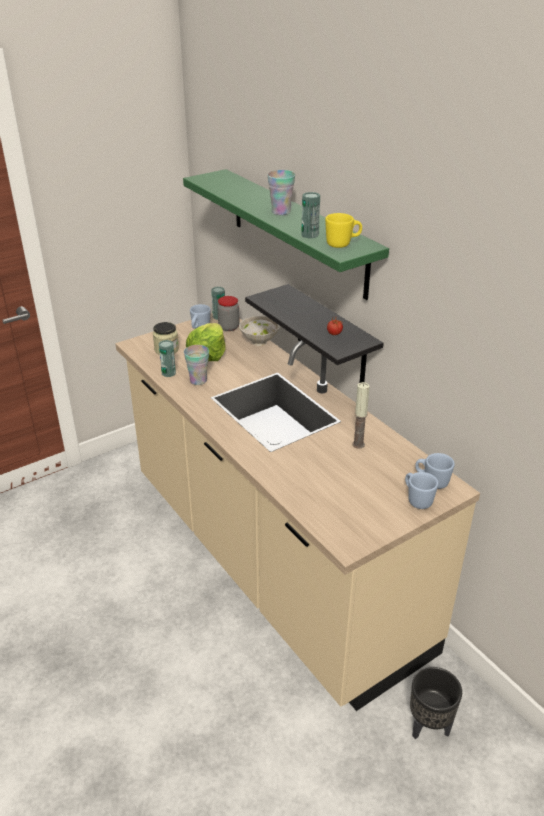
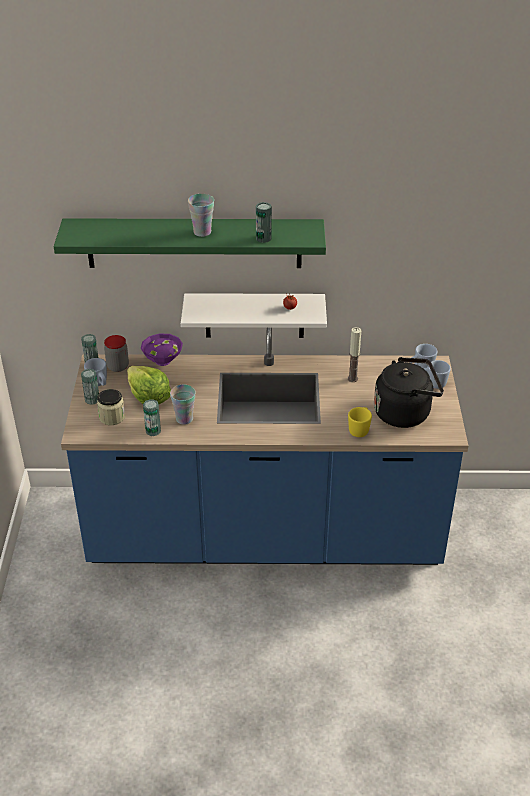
camera: 55 degrees left, 5 degrees up
(178, 333) = (92, 399): none -> can
(259, 341) = (162, 360): white bowl -> purple bowl
(272, 561) = (265, 536): beige counter -> blue counter
(331, 336) = (254, 315): black shelf -> white shelf
(342, 244) = (296, 233): yellow mug -> yellow mug (360, 429)
(347, 498) = (405, 412): none -> black kettle
(429, 727) = (475, 535): black planter -> none

